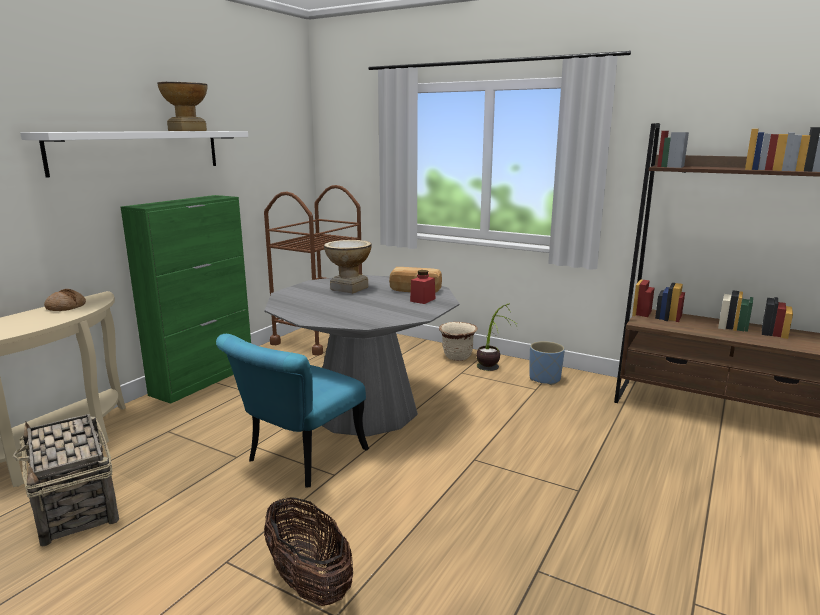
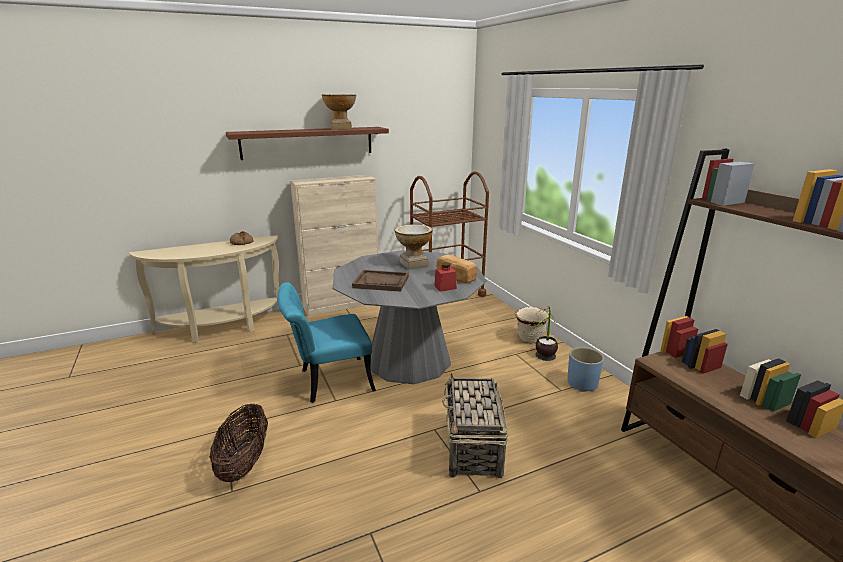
camera: 35 degrees right, 5 degrees up
(75, 506) = (203, 364): basket -> basket (472, 448)
(139, 151) = (308, 142): white shelf -> brown shelf
(204, 379) = (342, 304): green cabinet -> beige cabinet
(347, 309) = (381, 282): none -> brown tray

